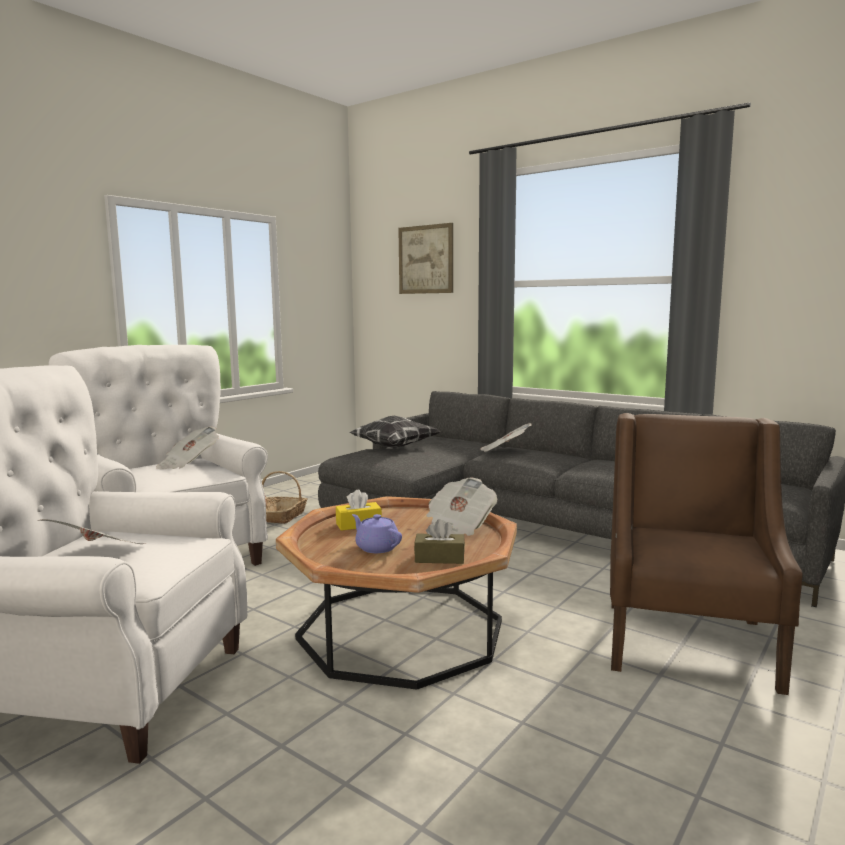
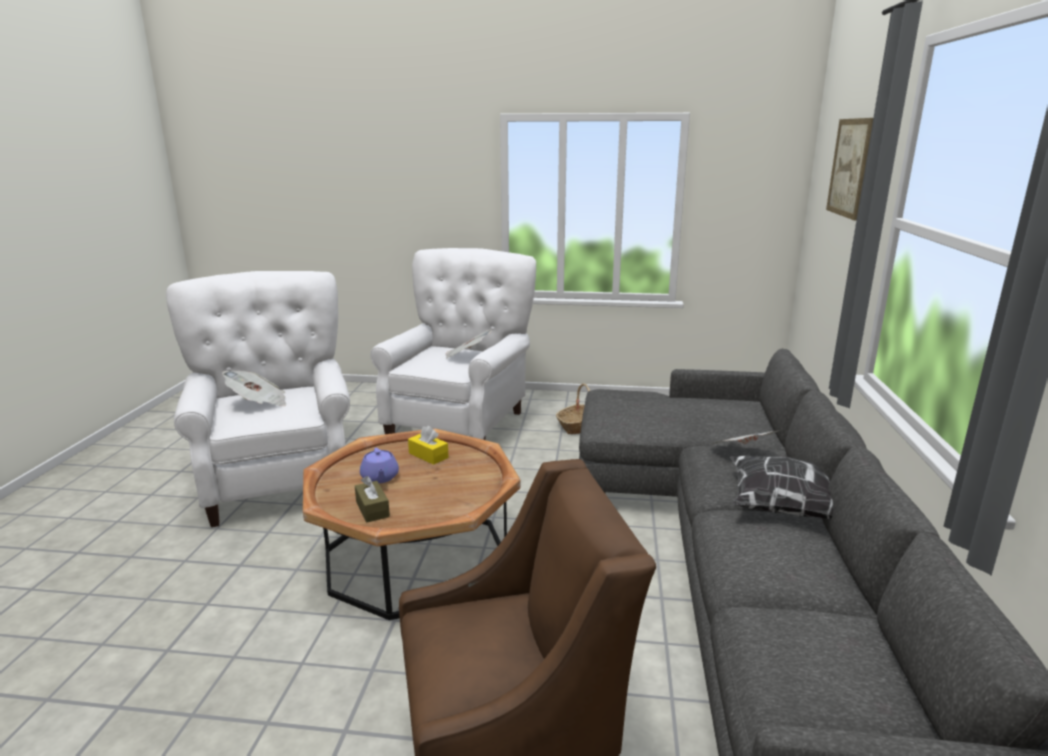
camera: 60 degrees right, 10 degrees up
(376, 547) = (380, 478): purple teapot -> purple teapot turned 150 degrees clockwise
(394, 447) = (669, 400): pillow -> pillow (784, 507)
(458, 527) = (457, 497): newspaper -> none

